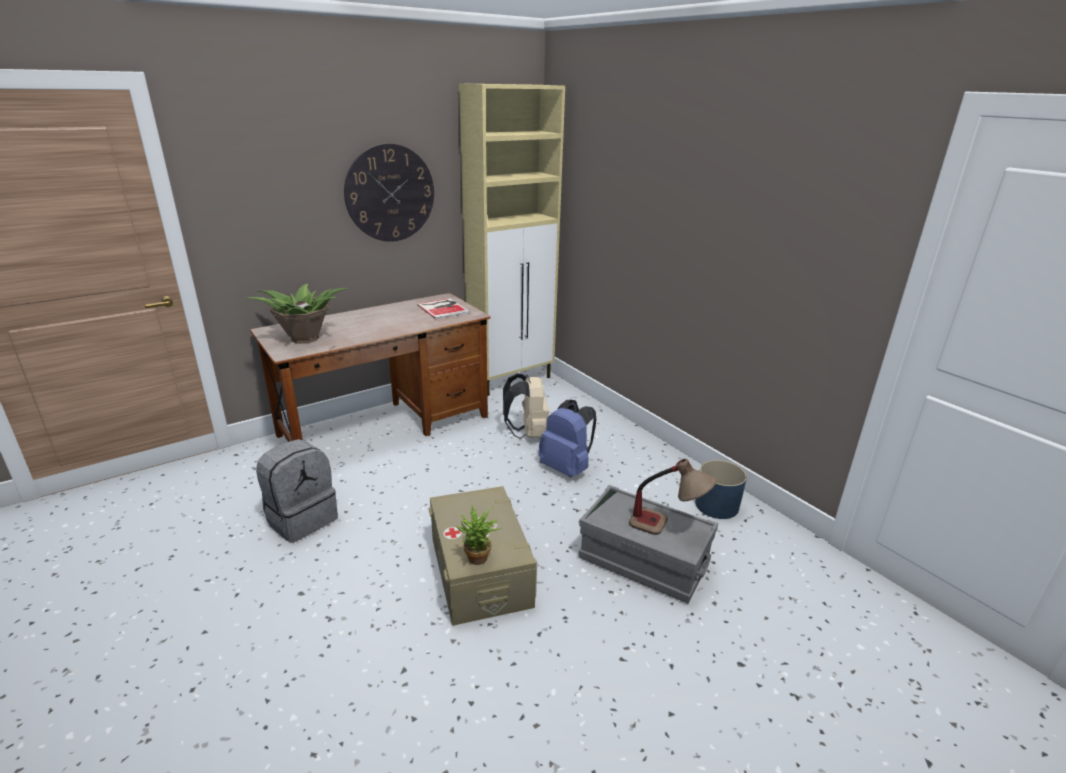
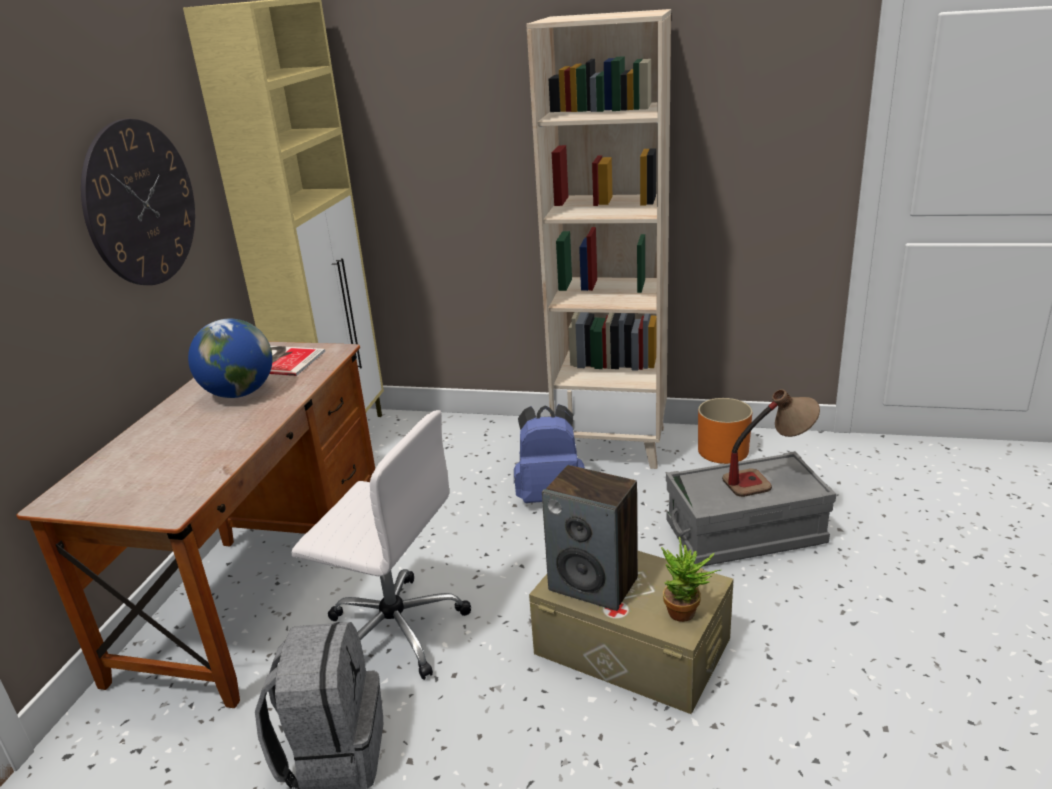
camera: 40 degrees left, 0 degrees up
(304, 338) = (152, 481): potted plant -> none
(396, 485) = (393, 630): none -> white office chair
(400, 317) = (239, 393): none -> globe
(464, 514) = (594, 584): none -> speaker
(528, 434) = (456, 485): beige backpack -> none
(649, 461) = (612, 444): none -> beige bookcase
(716, 505) = (723, 451): blue planter -> orange planter

